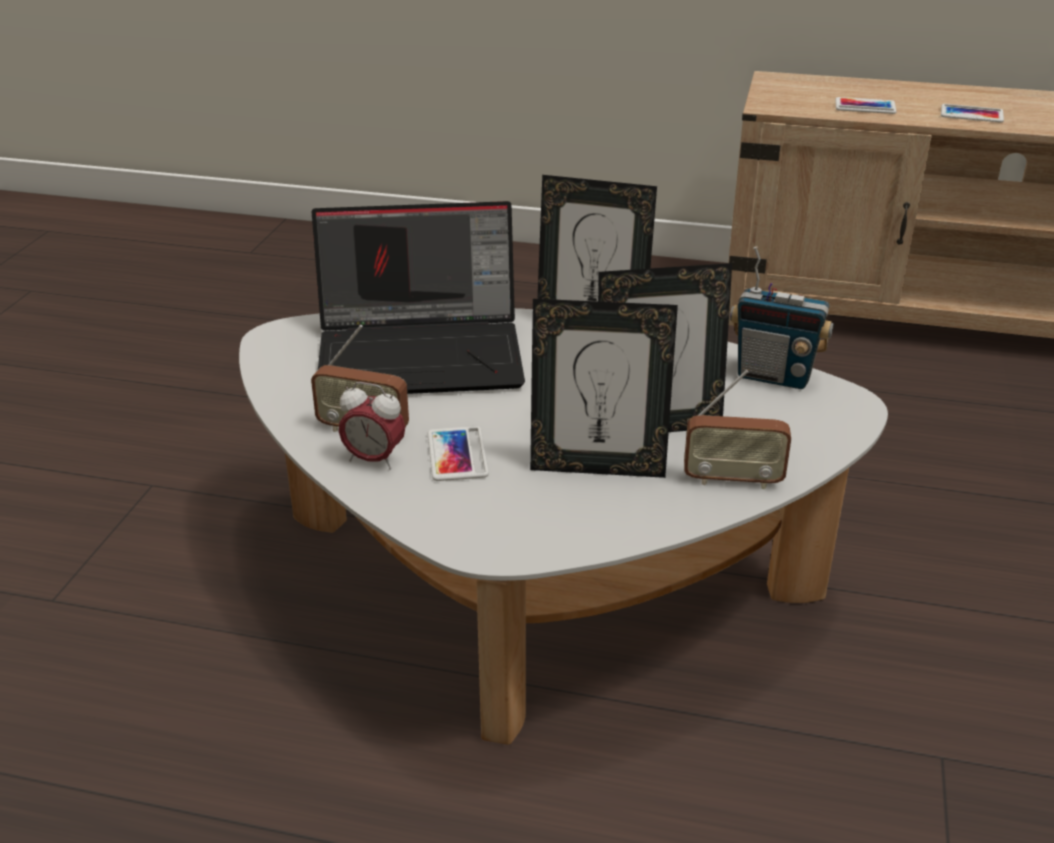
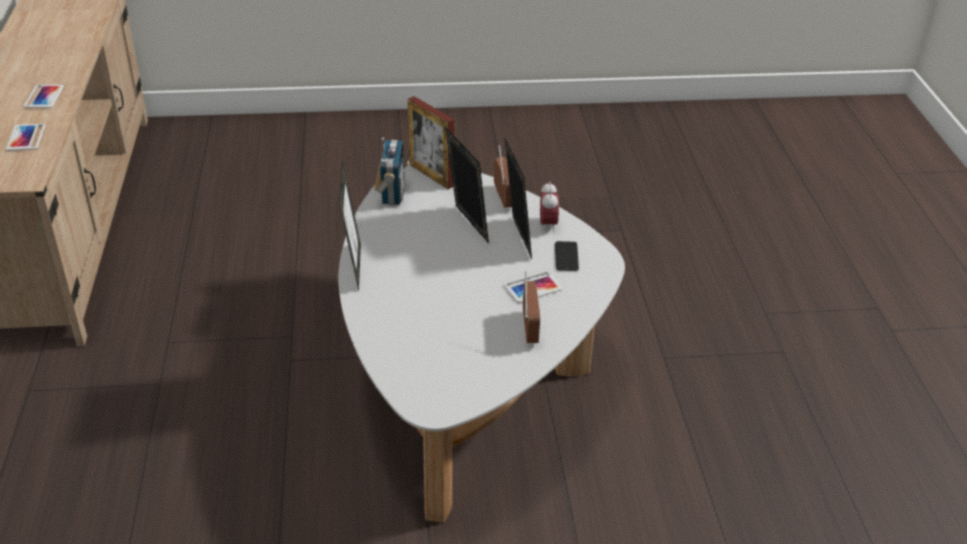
camera: 110 degrees left, 5 degrees up
(374, 460) = (556, 316): alarm clock -> alarm clock (548, 225)
(423, 353) = (425, 330): laptop -> none
(519, 507) = (566, 257): none -> phone
(829, 420) = (431, 175): none -> picture frame

